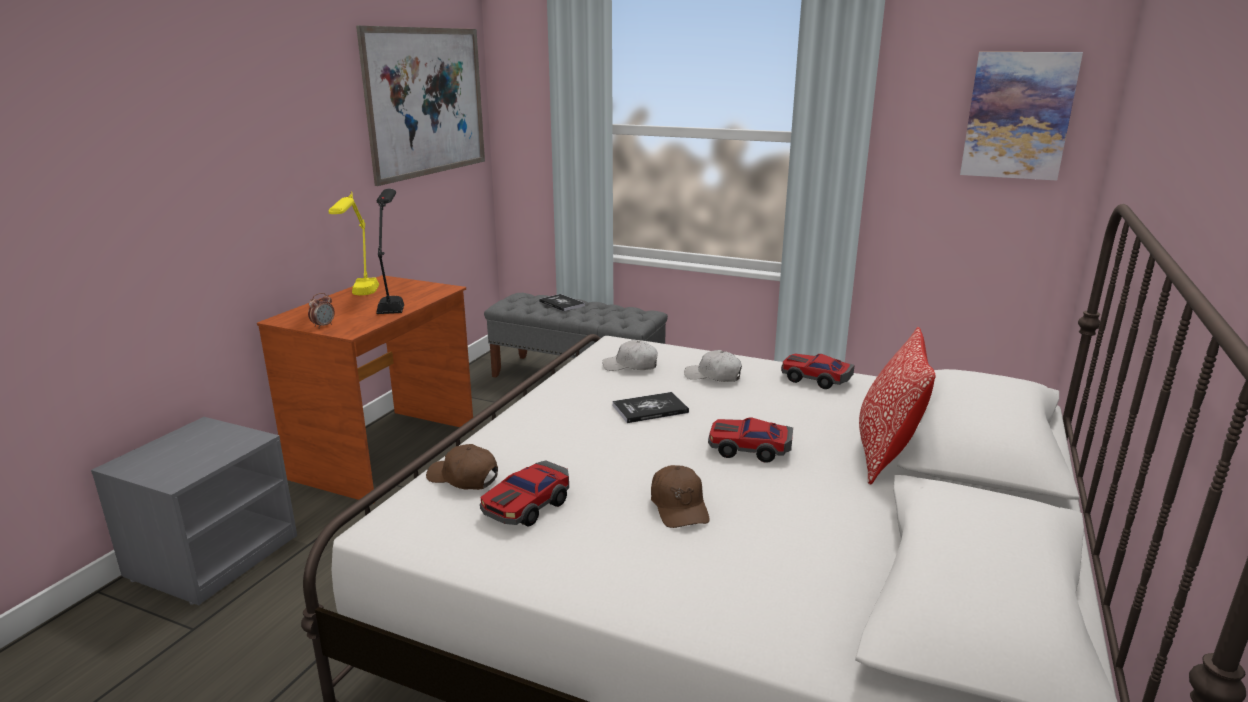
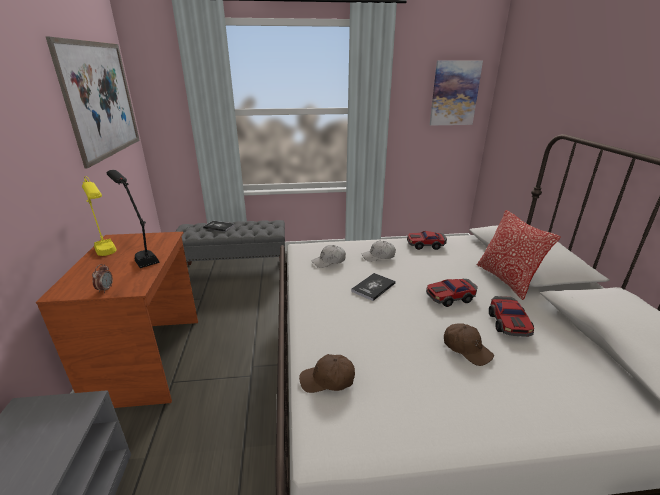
camera: 30 degrees left, 5 degrees up
(527, 506) = (391, 385): toy car -> toy car (509, 323)

